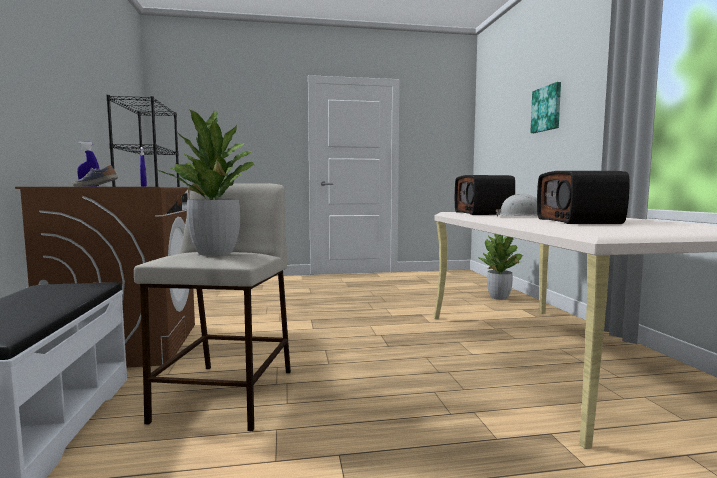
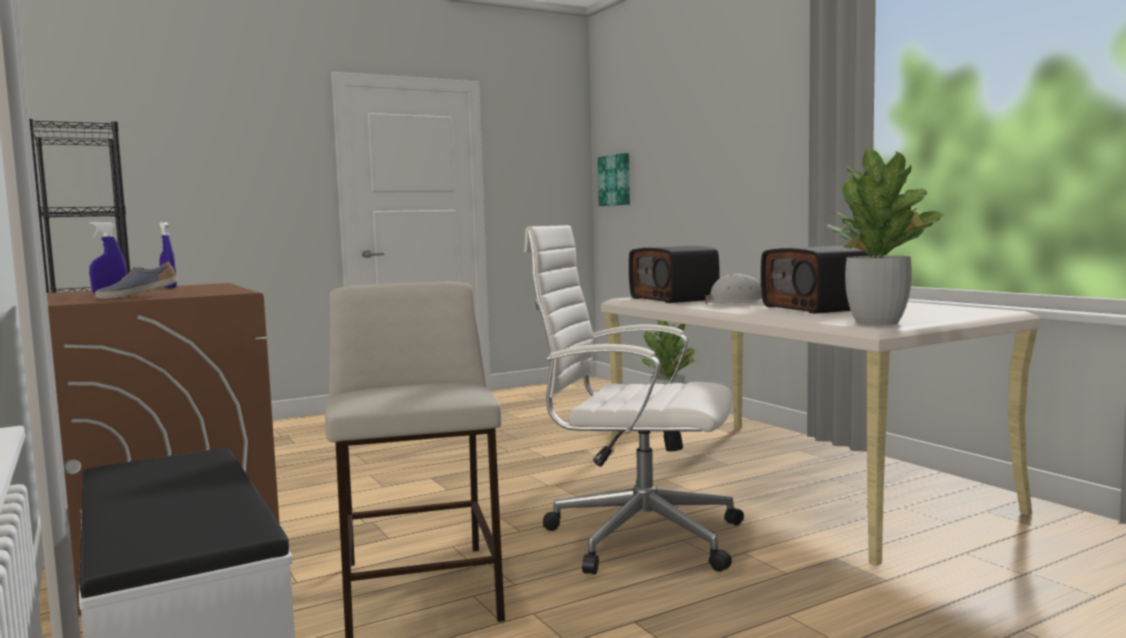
camera: 20 degrees left, 0 degrees up
(215, 253) = (416, 388): potted plant -> potted plant (877, 322)
(403, 382) = (637, 536): none -> white office chair
(547, 109) = (718, 144): picture -> picture (615, 180)

